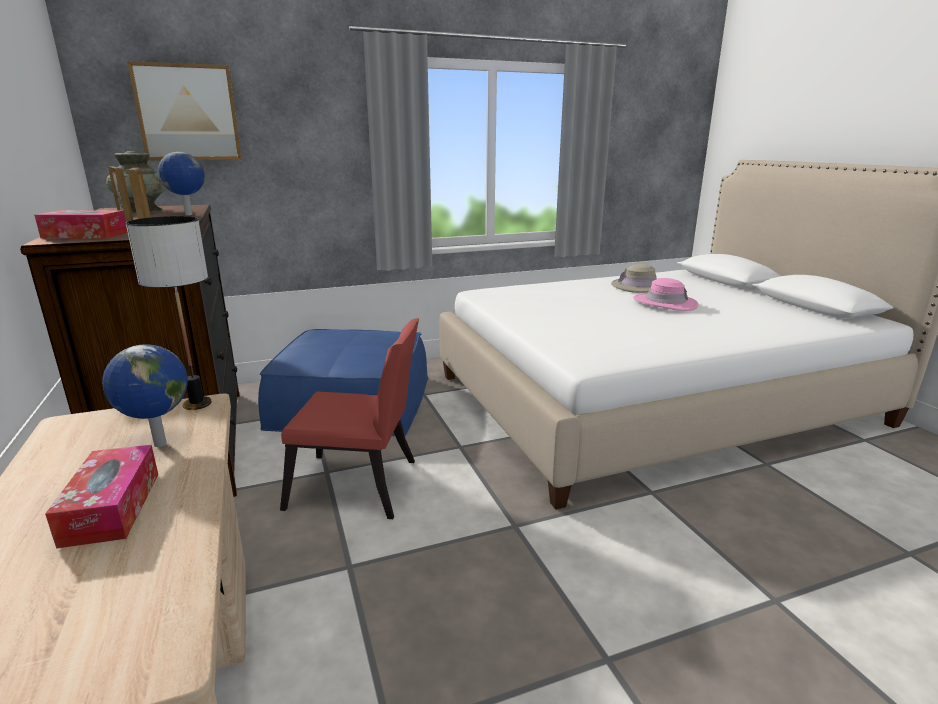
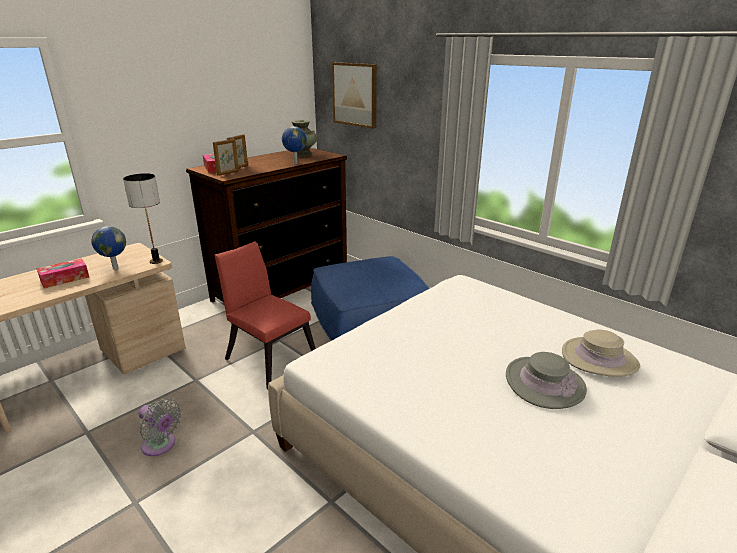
camera: 65 degrees right, 5 degrees up
(360, 487) = (269, 357): red chair -> red chair turned 150 degrees clockwise
(493, 621) = (161, 445): none -> grey fan
(664, 303) = (544, 383): pink hat -> grey hat

